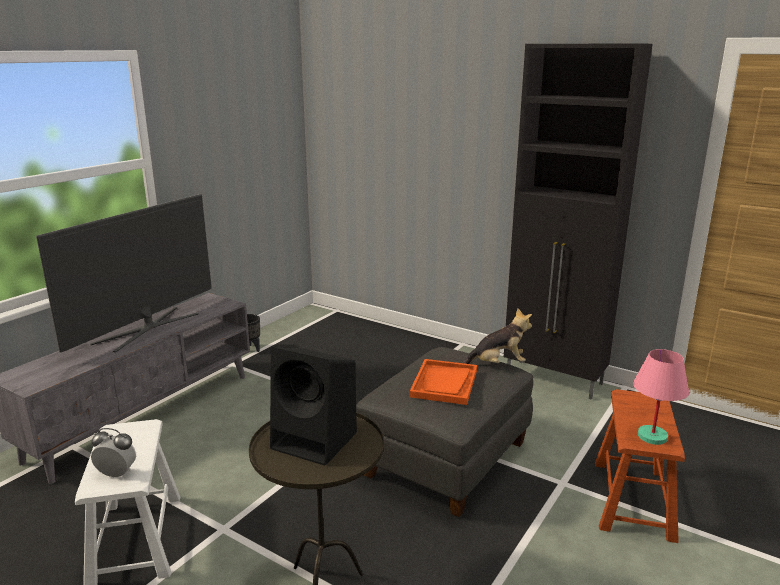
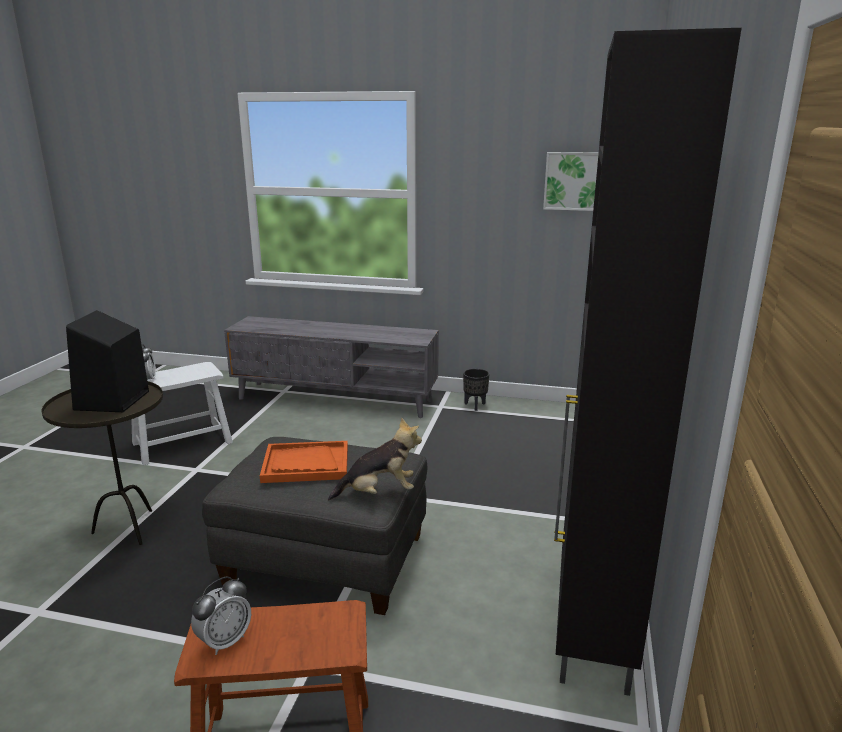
camera: 70 degrees right, 0 degrees up
(147, 328) = (348, 330): television -> none
(266, 127) = (573, 181): none -> picture
(498, 364) = (379, 492): plush toy -> plush toy turned 75 degrees counterclockwise
(651, 436) = (224, 641): pink table lamp -> alarm clock

